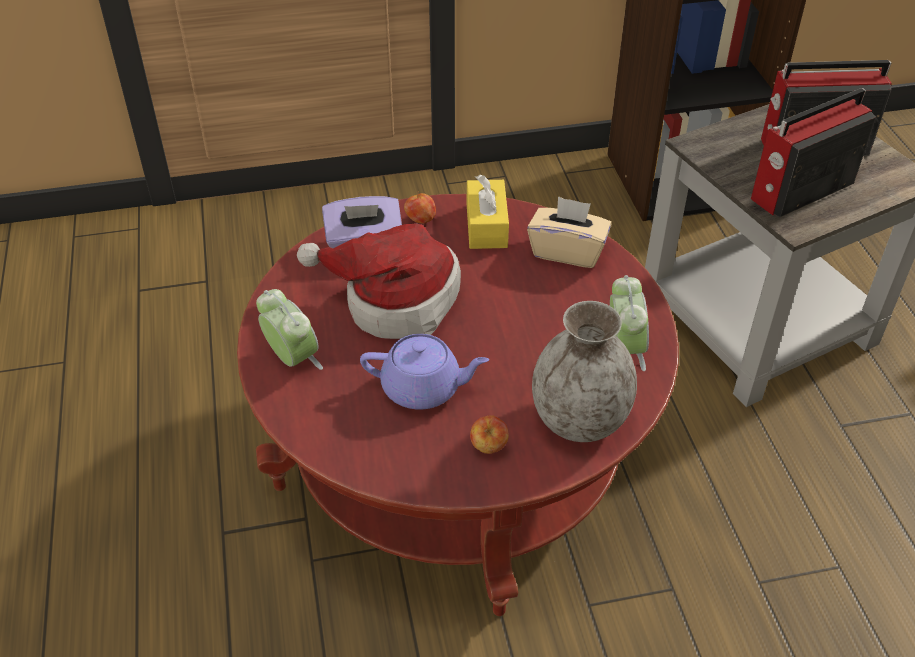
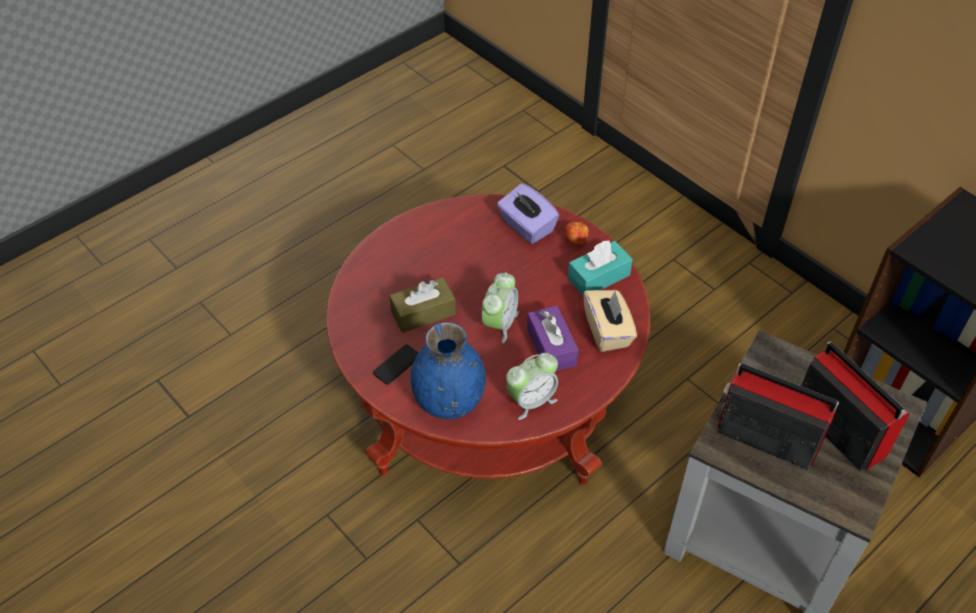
camera: 60 degrees right, 5 degrees up
(292, 359) = (405, 243): alarm clock -> alarm clock (500, 324)
(394, 301) = (488, 264): hat -> none
(423, 388) = (423, 313): purple teapot -> brown tissue box
(486, 225) = (598, 277): yellow tissue box -> turquoise tissue box
(488, 447) = (397, 365): apple -> phone
(558, 302) = (551, 347): none -> purple tissue box
(580, 421) = (448, 401): grey vase -> blue vase

